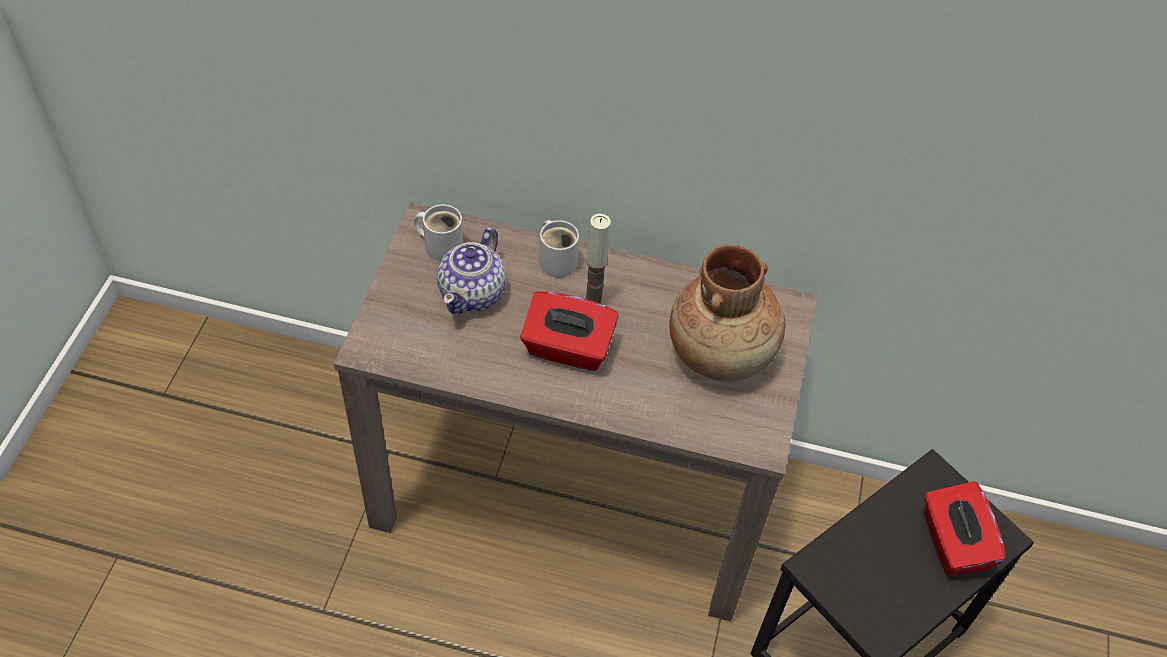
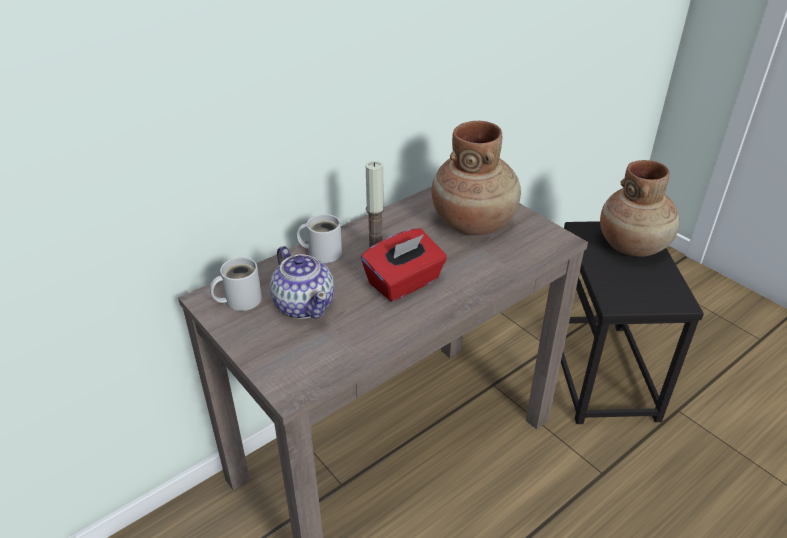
camera: 50 degrees left, 15 degrees down
(952, 543) = (633, 245): red tissue box -> brown vase

